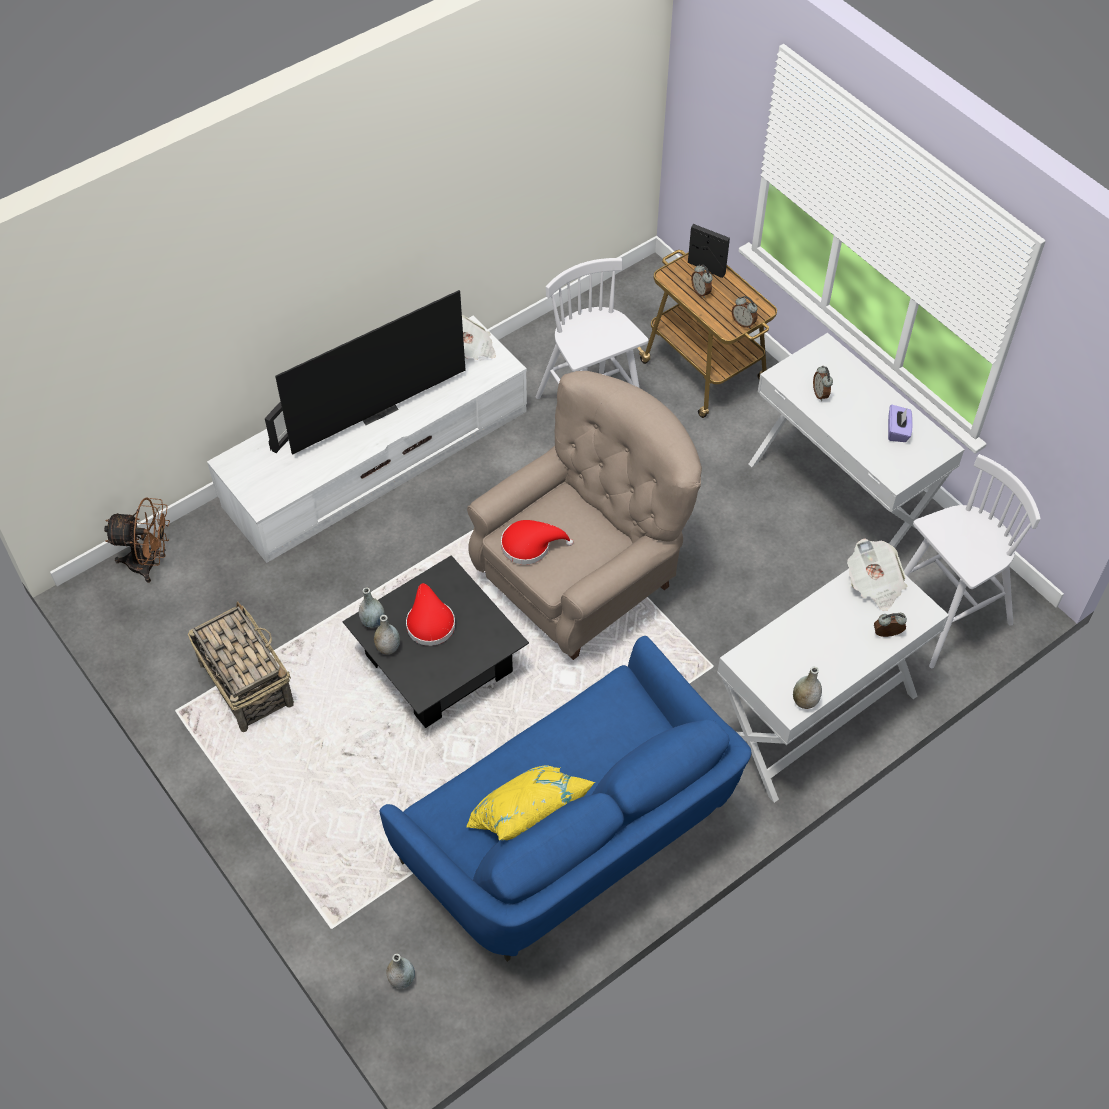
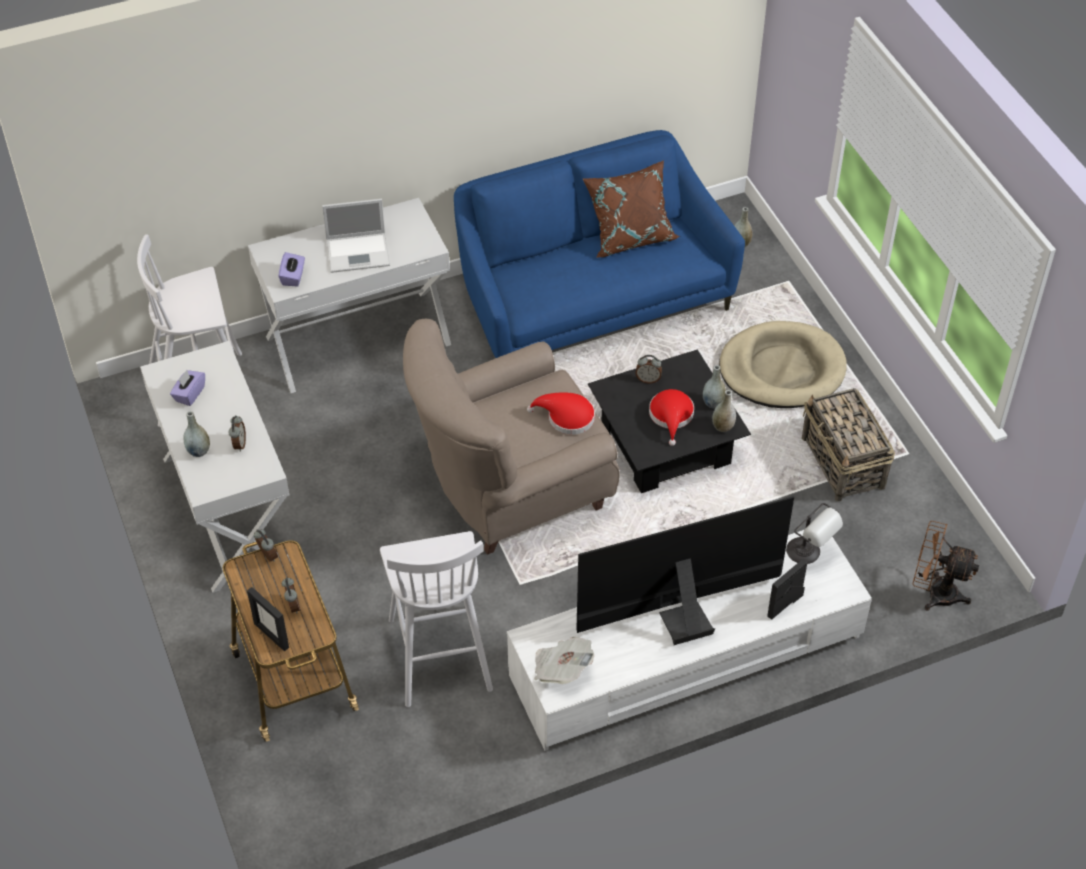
camera: 165 degrees left, 5 degrees down
(267, 489) = (809, 554): none -> table lamp
(325, 789) = (782, 369): none -> beige dog bed
(529, 821) = (630, 235): yellow pillow -> brown pillow
(805, 701) = (397, 212): grey vase -> grey vase (199, 451)
(820, 633) = (359, 252): none -> laptop
(874, 584) = (293, 277): newspaper -> purple tissue box
(887, 635) = (306, 240): alarm clock -> alarm clock (648, 379)

